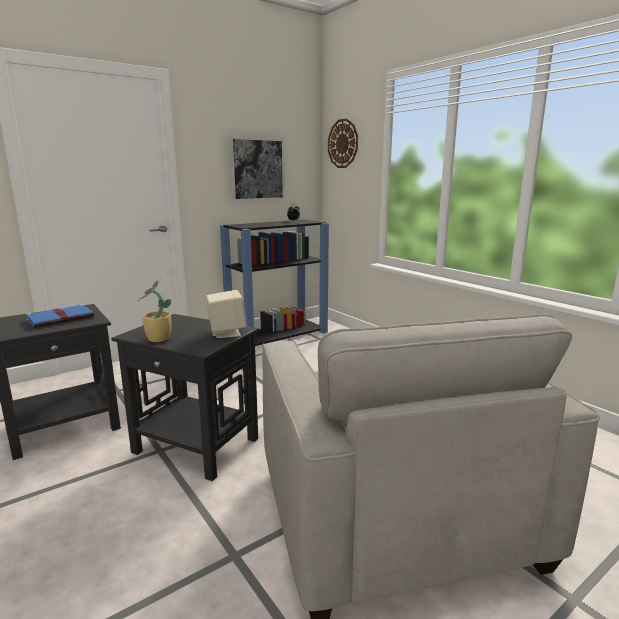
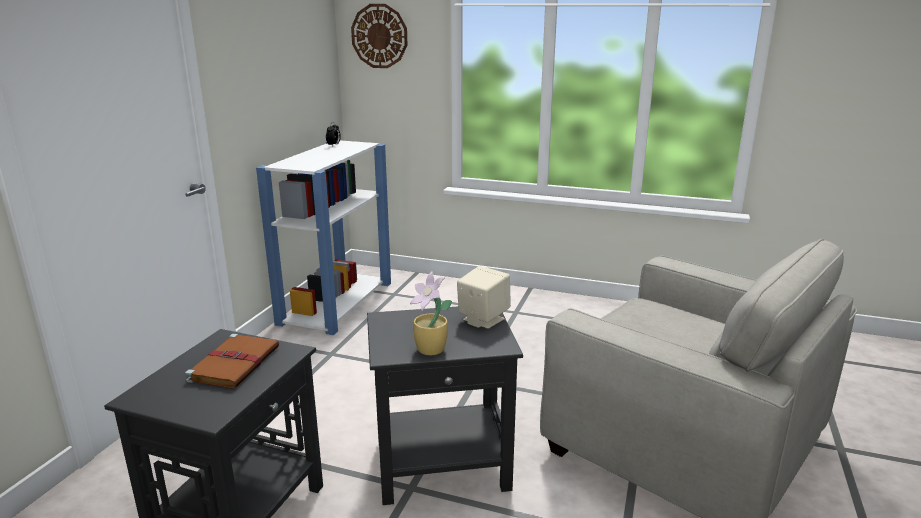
camera: 35 degrees left, 5 degrees up
(62, 318) = (235, 363): blue book -> brown book
(257, 169) = (282, 79): picture -> none
(278, 335) = (338, 302): black bookcase -> white bookcase

